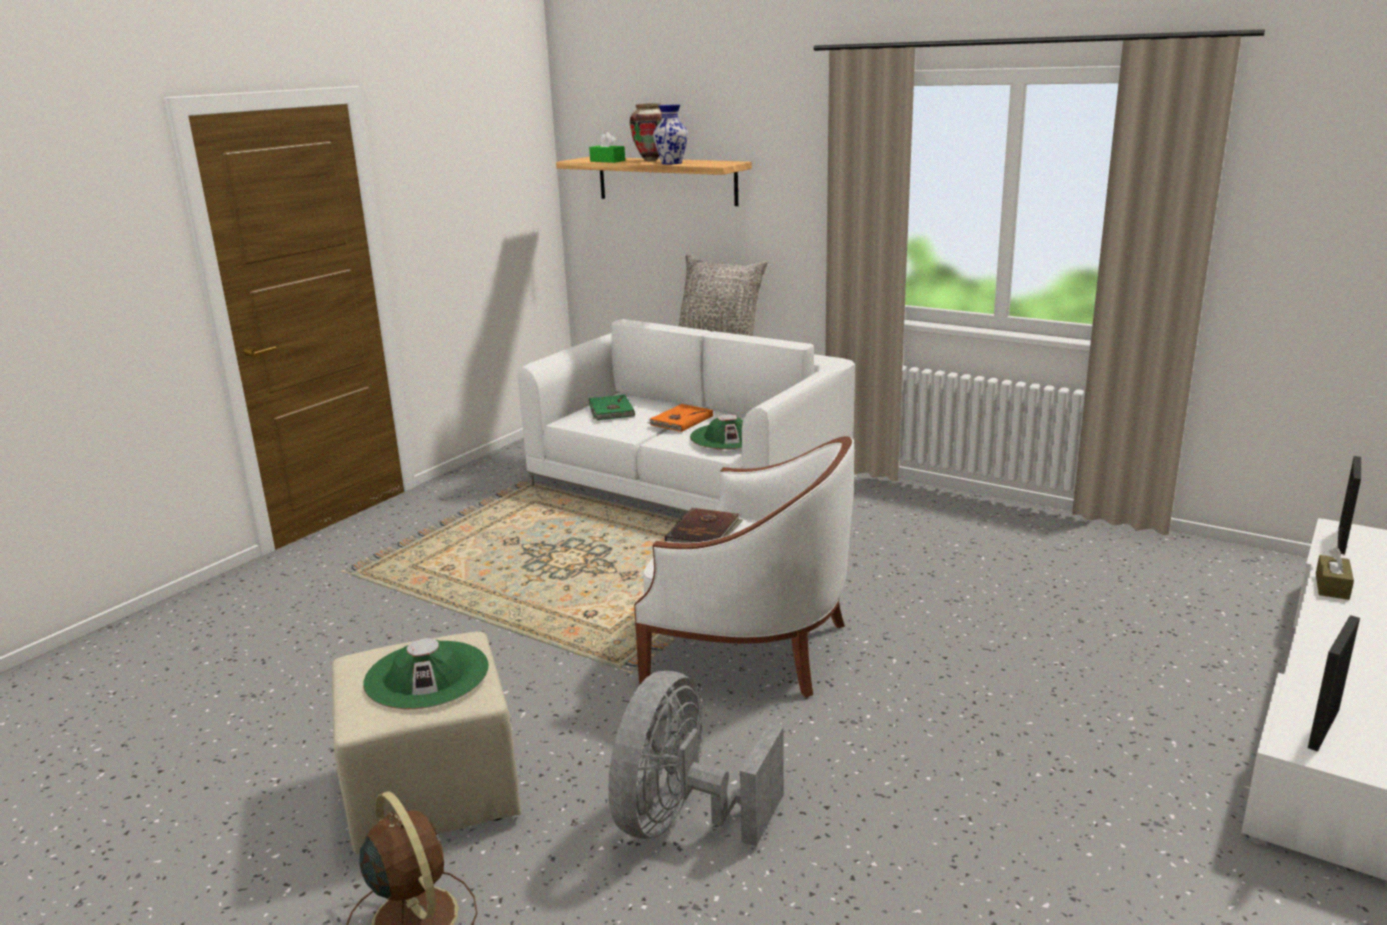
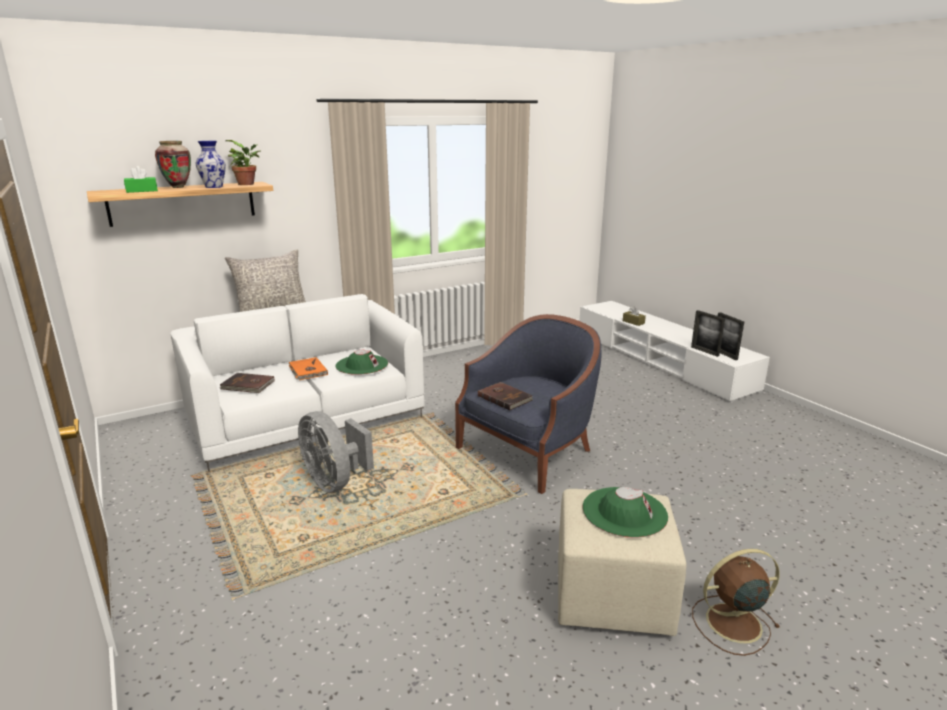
camera: 65 degrees left, 0 degrees up
(610, 410) = (248, 385): green book -> brown book
(683, 820) = (676, 512): grey fan -> grey fan (335, 482)
(713, 163) = (248, 184): none -> potted plant
(750, 647) = (529, 452): white armchair -> blue armchair
(1341, 541) = (601, 310): picture frame -> picture frame (704, 351)

